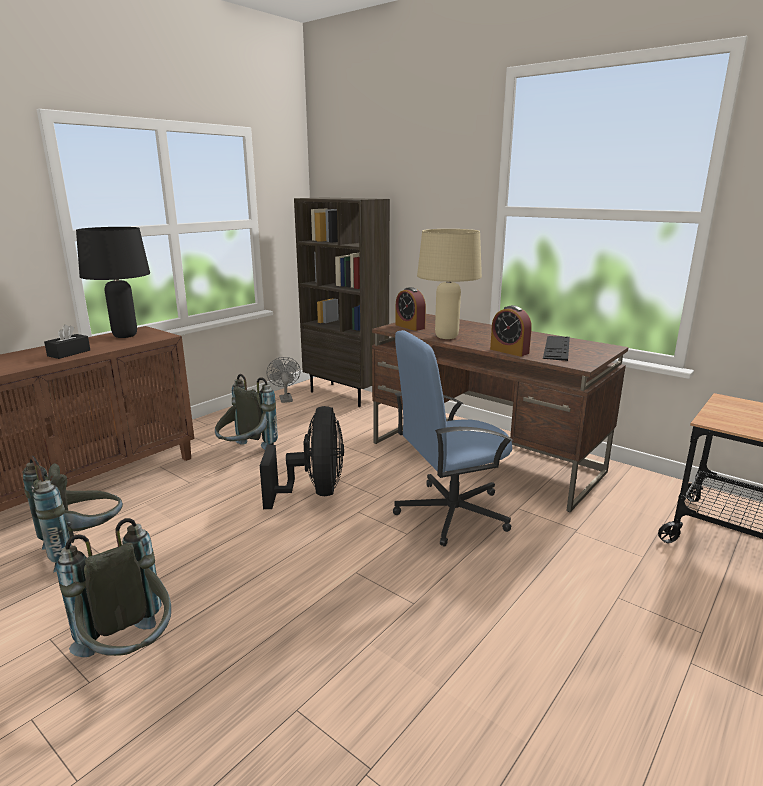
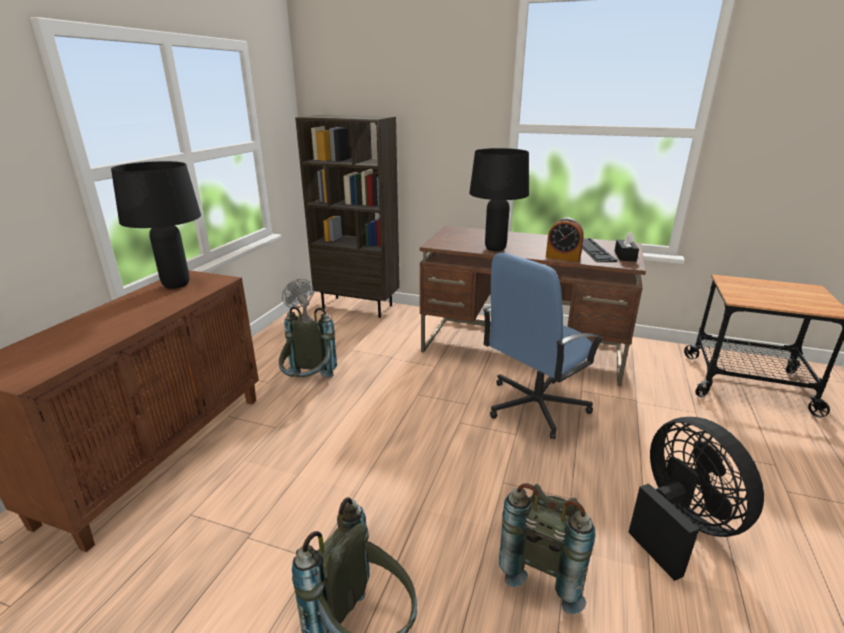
camera: 20 degrees left, 5 degrees up
(69, 353) = (135, 317): black tissue box -> black tissue box (625, 256)
(84, 548) = (216, 528): grey backpack -> grey backpack (545, 567)
(314, 492) = (406, 411): black fan -> black fan (680, 525)
(410, 326) = (450, 241): alarm clock -> none
(446, 337) = (494, 249): beige table lamp -> black table lamp

